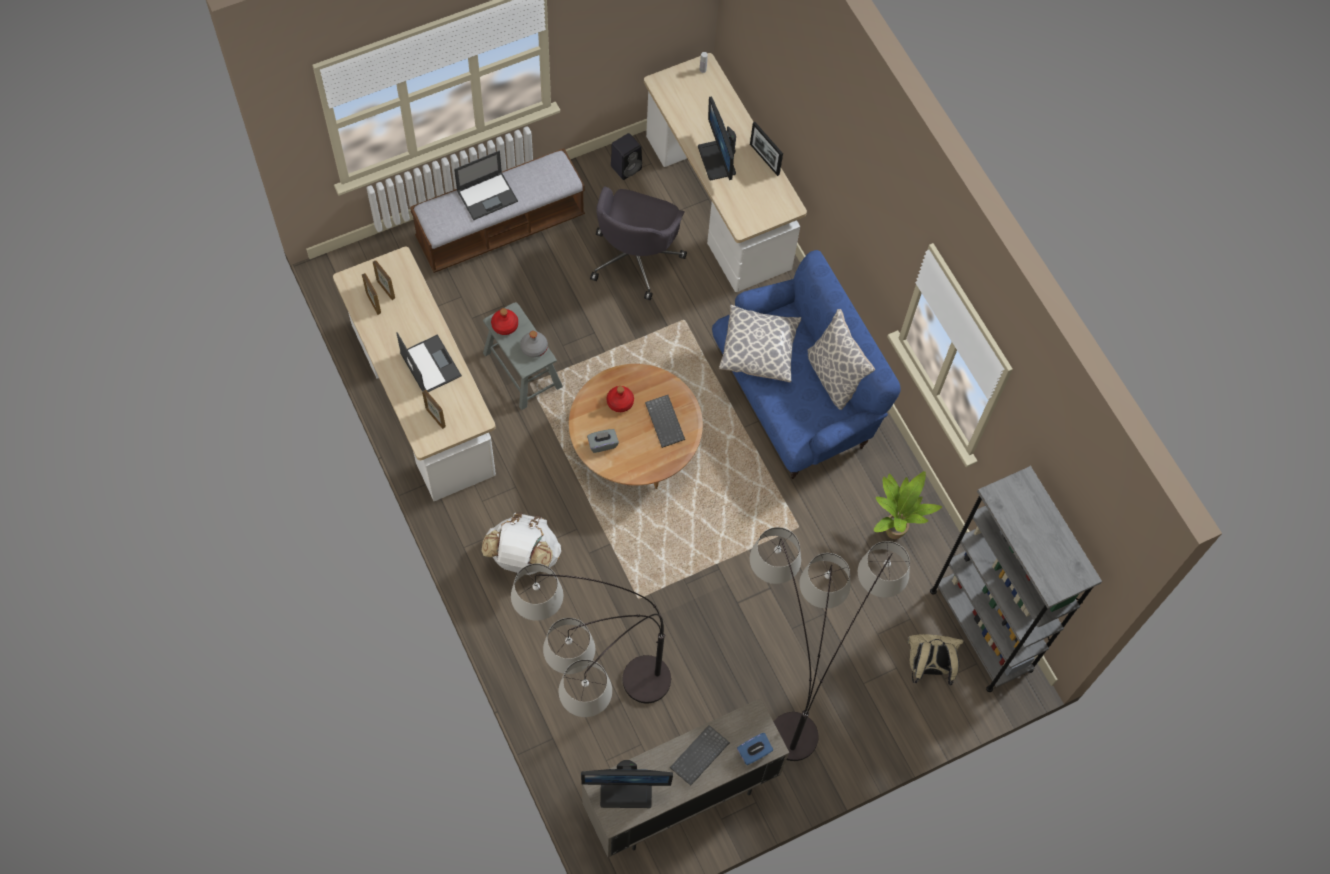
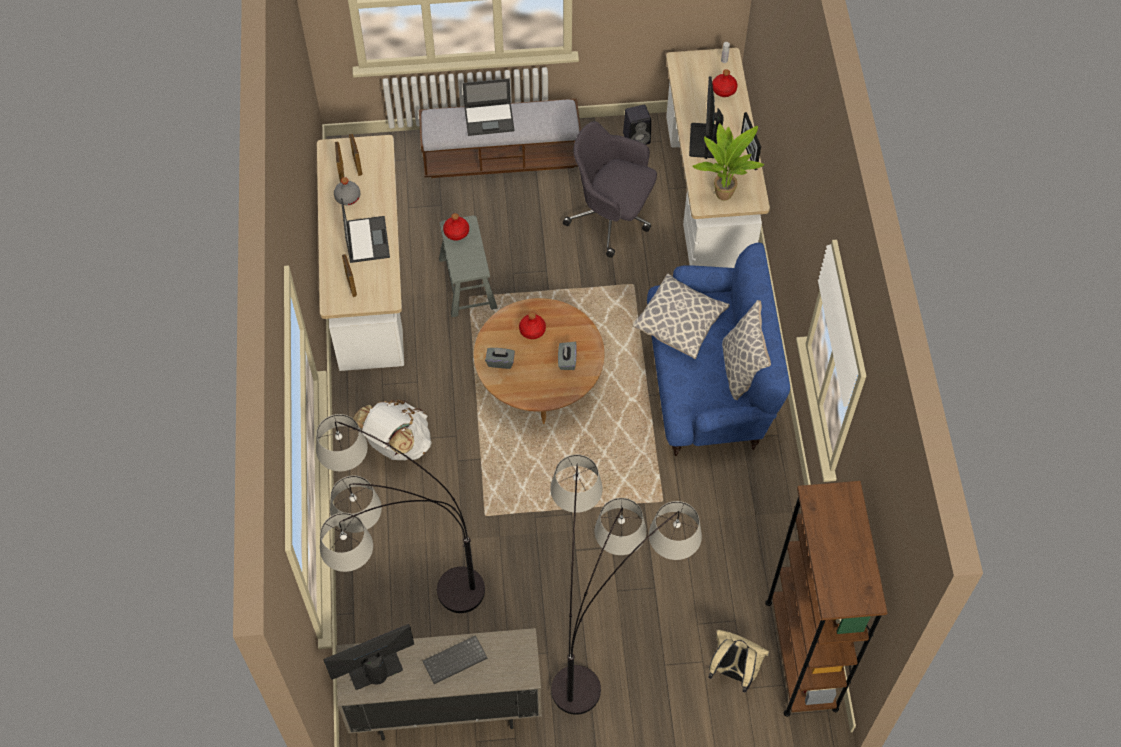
camera: 25 degrees right, 5 degrees down
(533, 347) = (473, 258): grey bottle -> grey bottle (347, 197)
(626, 789) = (373, 667): monitor -> monitor turned 135 degrees clockwise
(636, 257) = (612, 217): grey office chair -> grey office chair turned 75 degrees clockwise
(666, 422) = (567, 360): keyboard -> grey tissue box
(714, 100) = (724, 89): none -> red bottle
(754, 752) = (507, 675): blue tissue box -> none
(892, 530) = (751, 533): potted plant -> potted plant (722, 193)
(981, 630) = (801, 655): grey bookcase -> brown bookcase

